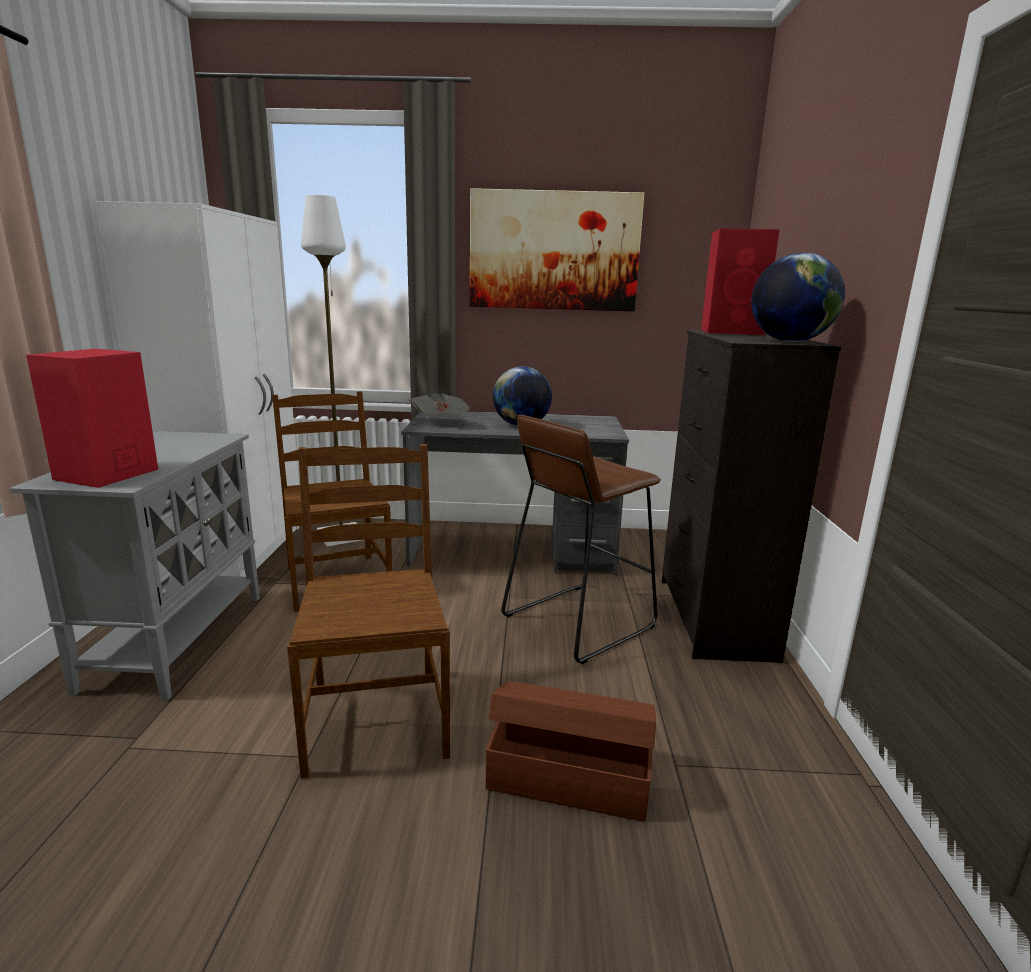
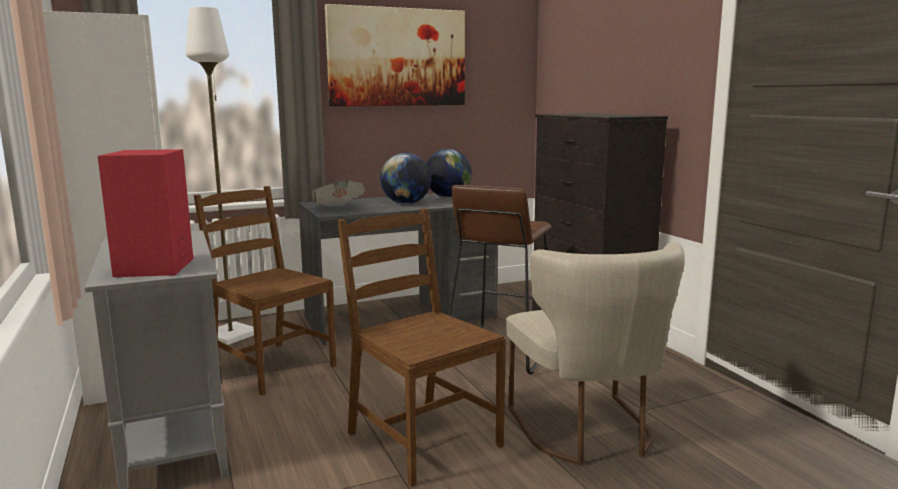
camera: 25 degrees left, 5 degrees down
(567, 776) = (588, 433): brown storage box -> beige chair
(733, 332) = (573, 113): red speaker -> none
(790, 341) = (632, 115): globe -> globe (447, 196)

